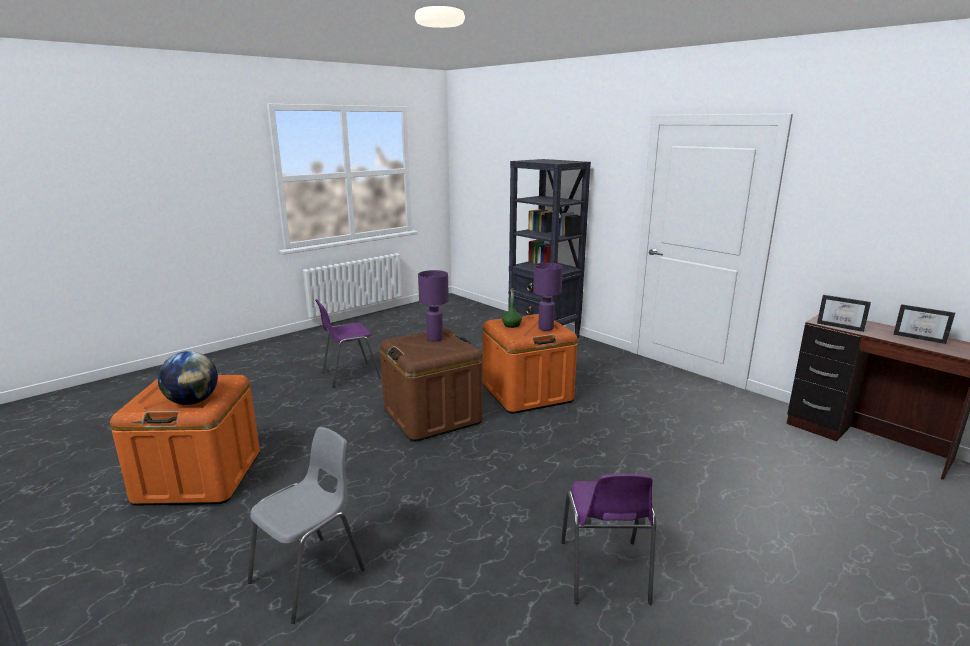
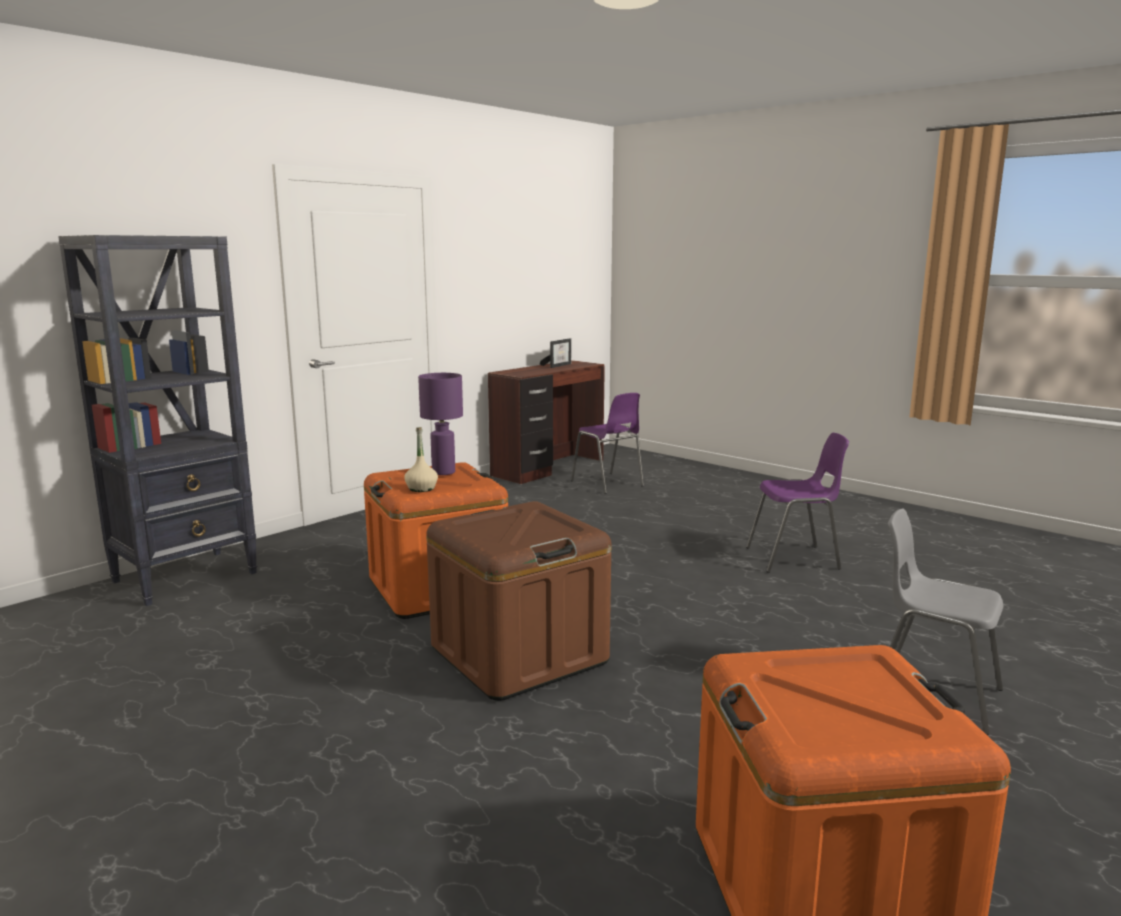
camera: 95 degrees left, 5 degrees down
(192, 401) = (860, 677): globe -> none
(349, 375) = (301, 781): purple chair -> purple chair (608, 484)
(435, 338) = (484, 526): purple table lamp -> none
(511, 325) = (421, 488): green bottle -> beige bottle
(841, 326) = (533, 373): picture frame -> none

